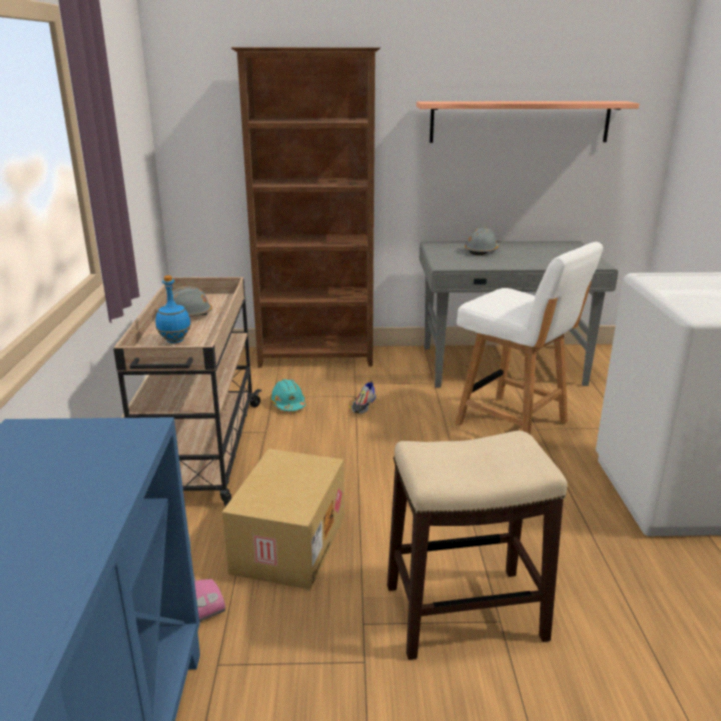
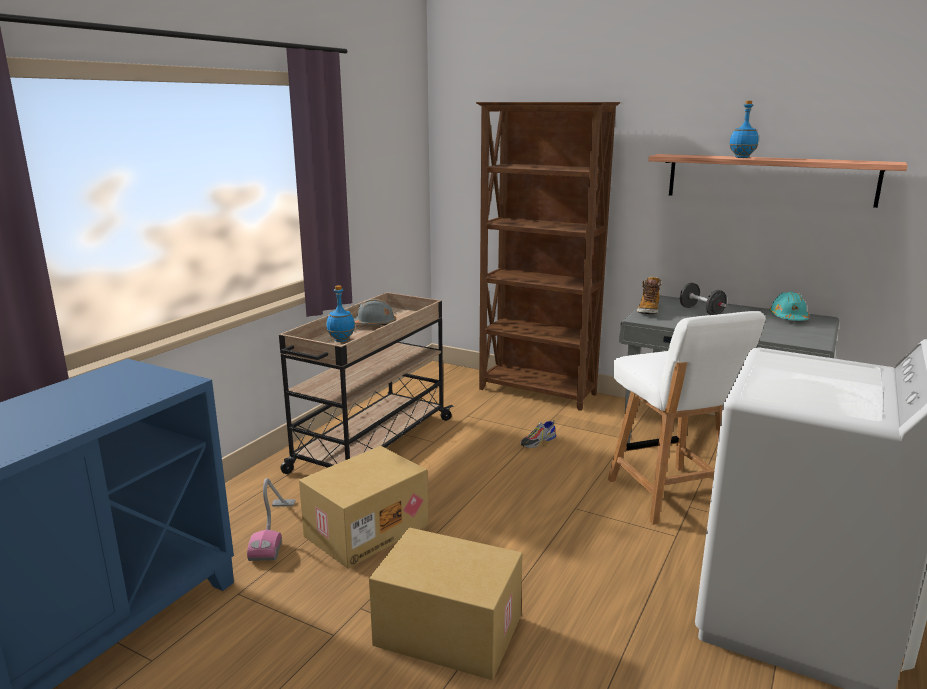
camera: 30 degrees right, 5 degrees down
(288, 404) = (474, 424): turquoise hard hat -> turquoise hard hat (788, 318)
(440, 257) = (648, 310): none -> boot
(463, 612) = (446, 632): stool -> cardboard box
(481, 251) = (701, 311): grey hard hat -> black dumbbell
(502, 102) = (741, 157): none -> blue bottle

